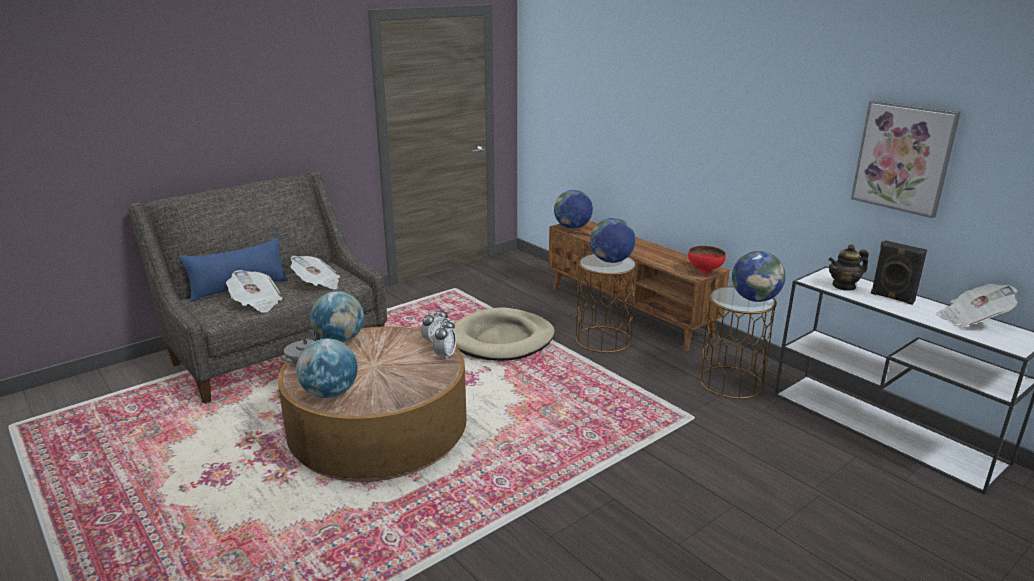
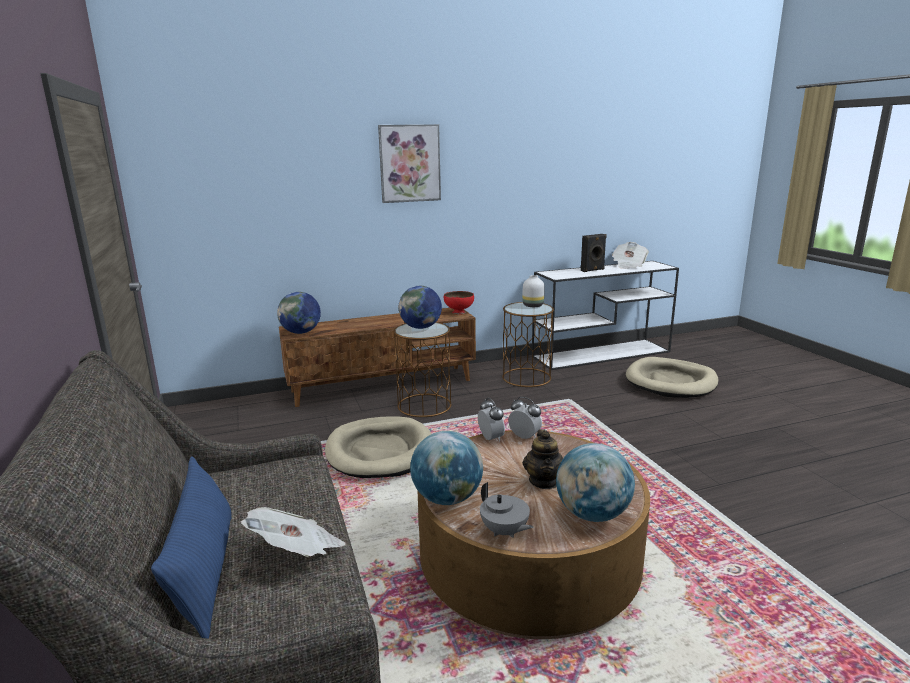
camera: 70 degrees left, 5 degrees down
(317, 284) = (276, 490): newspaper -> none
(755, 299) = (532, 305): globe -> white vase
(841, 497) = (671, 382): none -> beige dog bed
(844, 286) = (570, 274): teapot -> teapot (544, 481)
(903, 157) = (566, 183): picture -> picture (409, 163)

